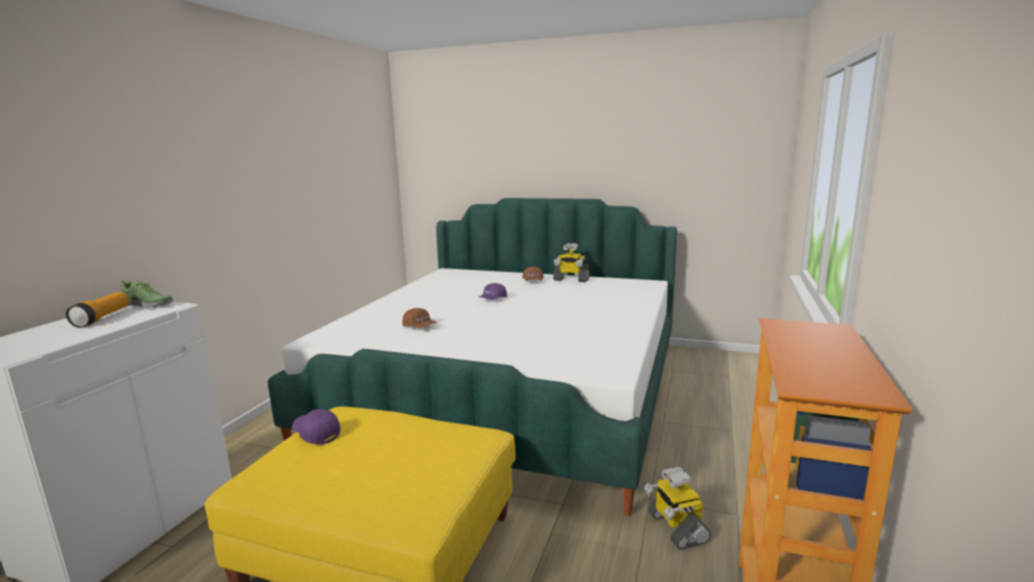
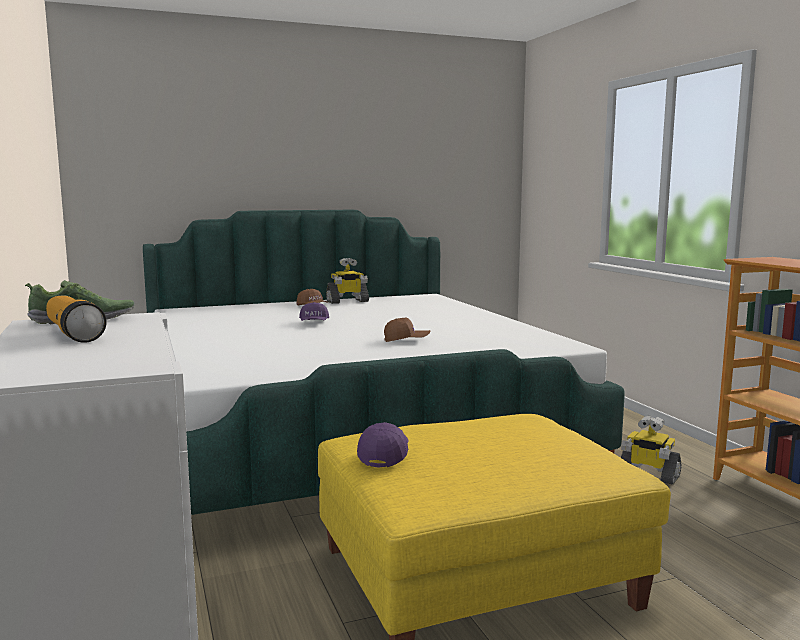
camera: 40 degrees left, 5 degrees down
(316, 434) = (384, 455): purple cap -> purple cap turned 105 degrees clockwise
(420, 327) = (303, 350): brown cap -> brown cap (406, 340)

